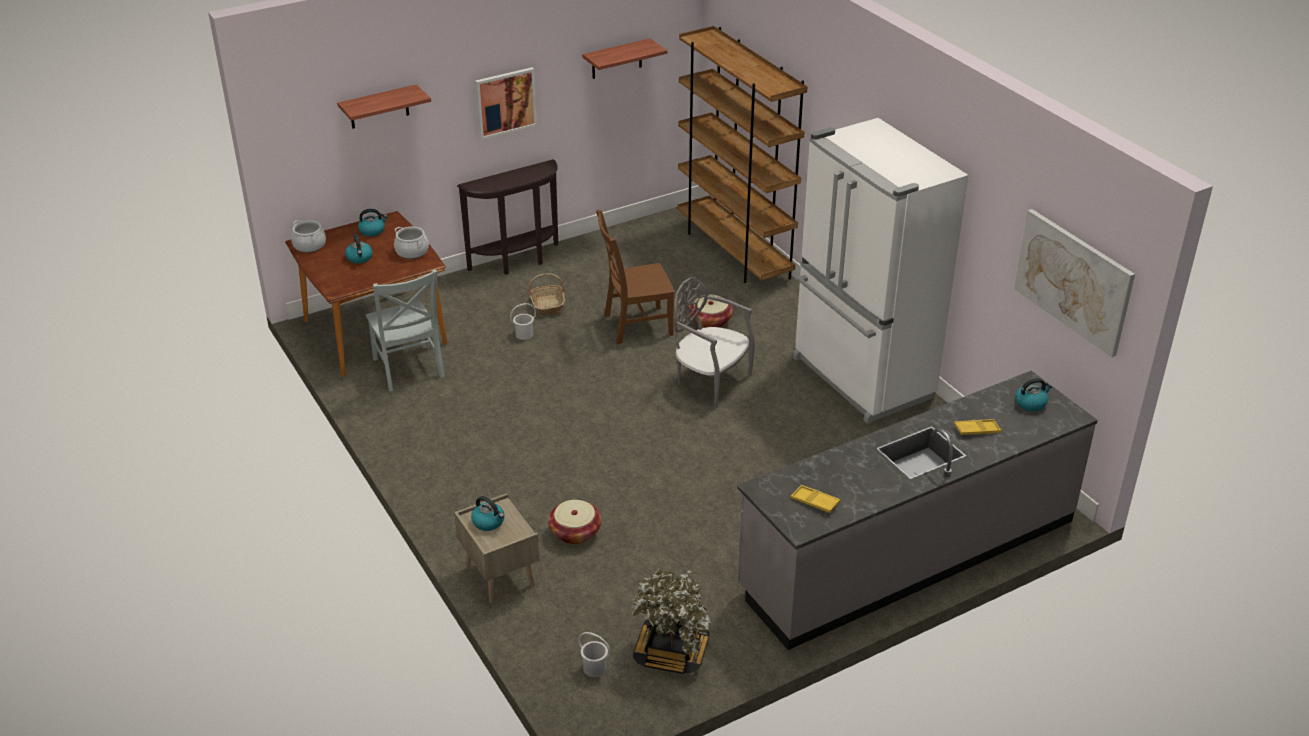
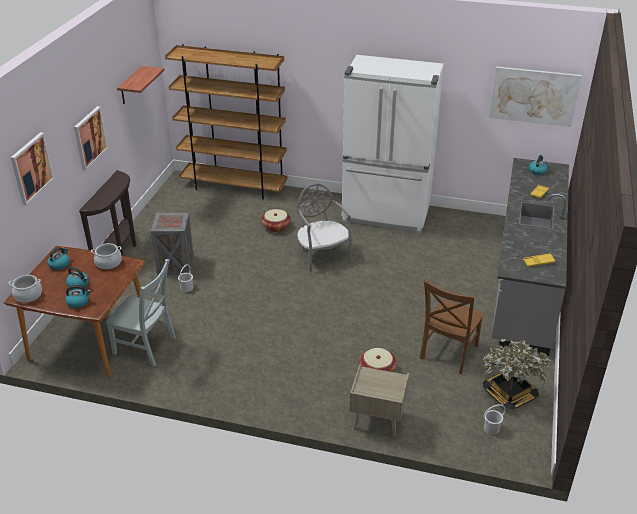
camera: 45 degrees left, 0 degrees up
(379, 107) = (31, 168): shelf -> picture
(489, 522) = (373, 385): kettle -> kettle (78, 302)
(548, 305) = (175, 265): basket -> crate
(635, 325) = (240, 249): brown chair -> brown chair (448, 353)
(710, 381) = (322, 255): grey chair -> grey chair turned 75 degrees clockwise

